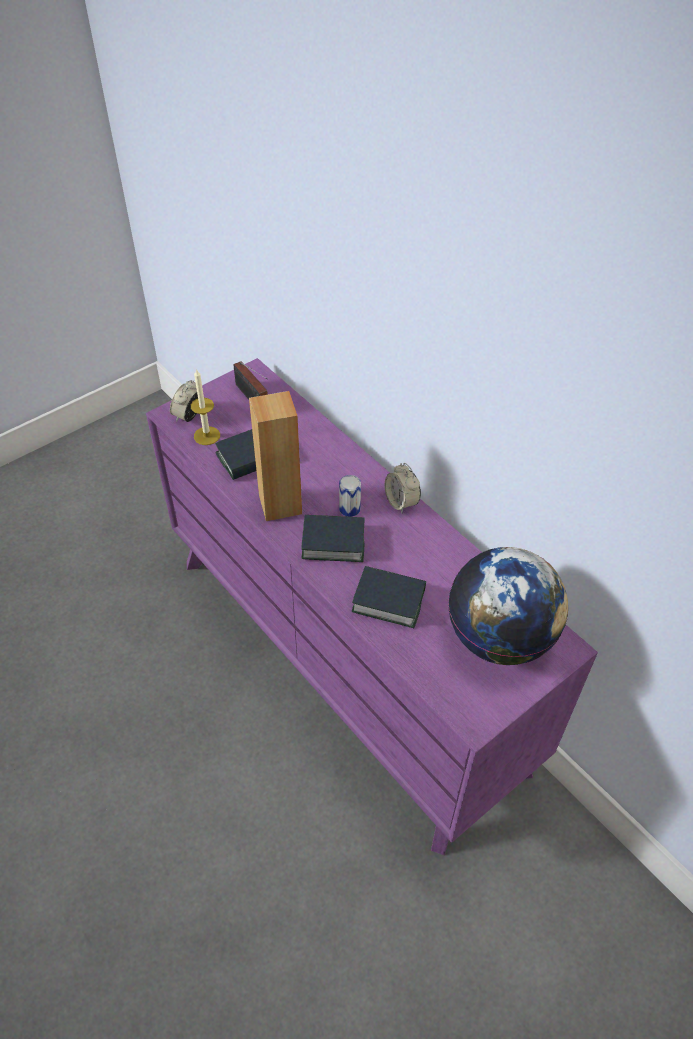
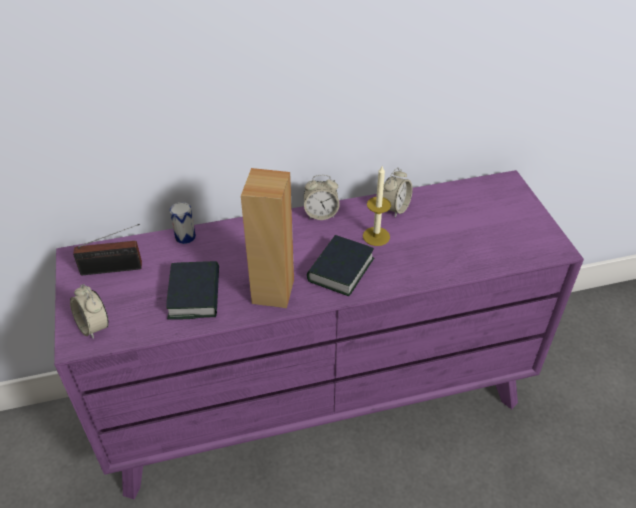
camera: 65 degrees left, 5 degrees down
(207, 435) = (136, 319): candle -> candle (376, 236)
(349, 509) = (308, 247): can -> can (185, 237)
(388, 600) = (422, 257): book -> none
(448, 557) = (395, 208): none -> alarm clock
(500, 638) = (486, 210): globe -> none

